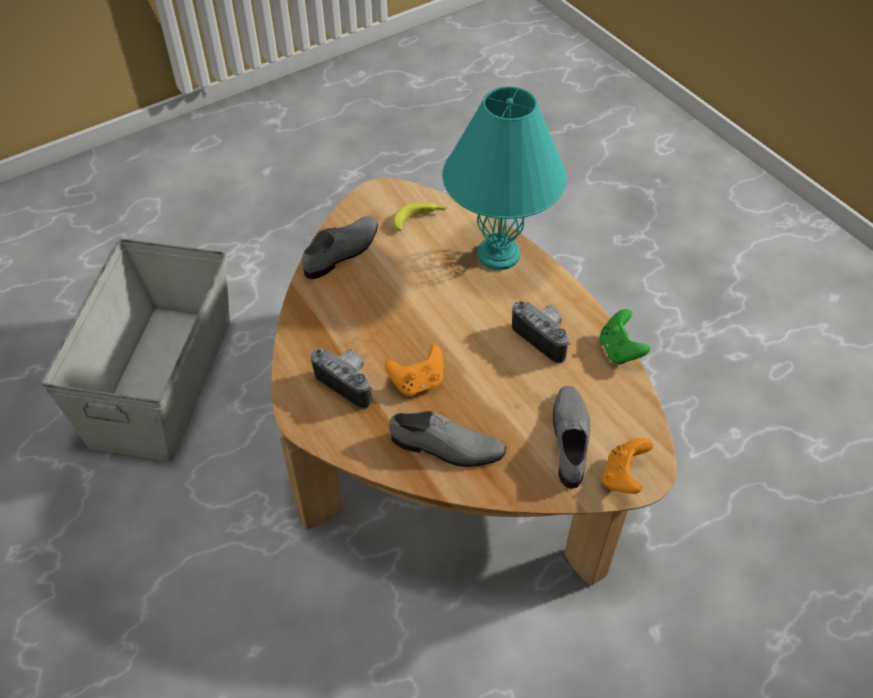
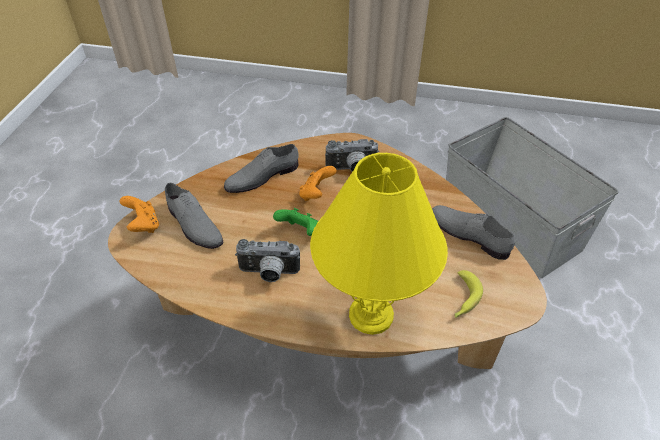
camera: 135 degrees right, 5 degrees down
(343, 251) = (469, 234): grey shoe -> grey shoe turned 135 degrees clockwise
(499, 254) = (370, 316): turquoise table lamp -> yellow table lamp
(619, 350) = (205, 304): green game controller -> green game controller (300, 232)

